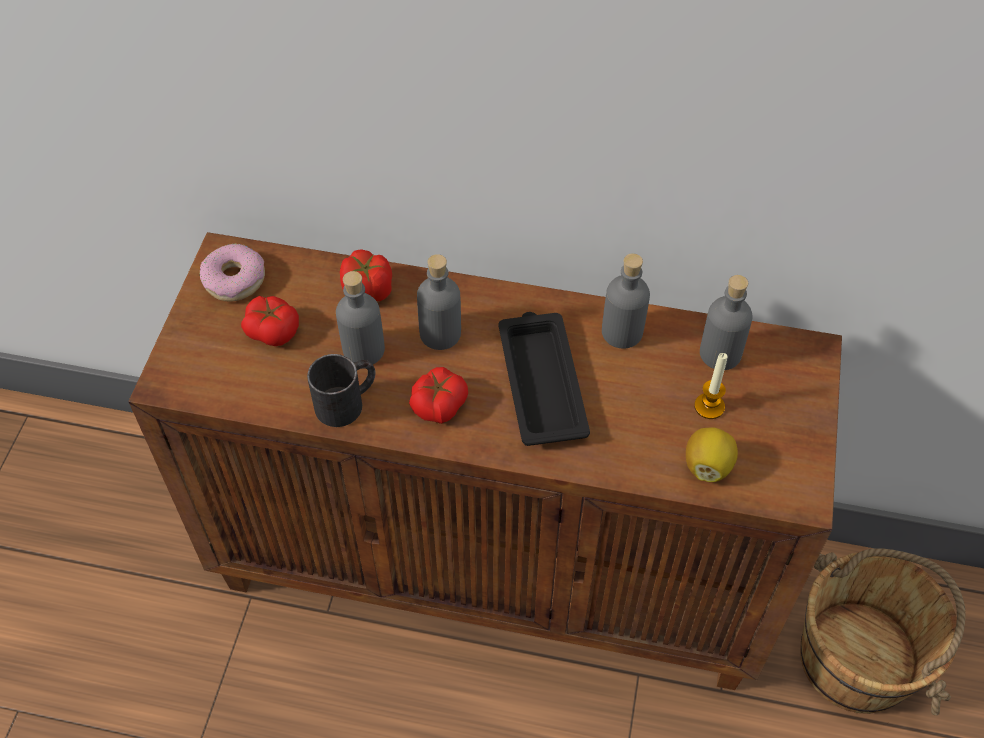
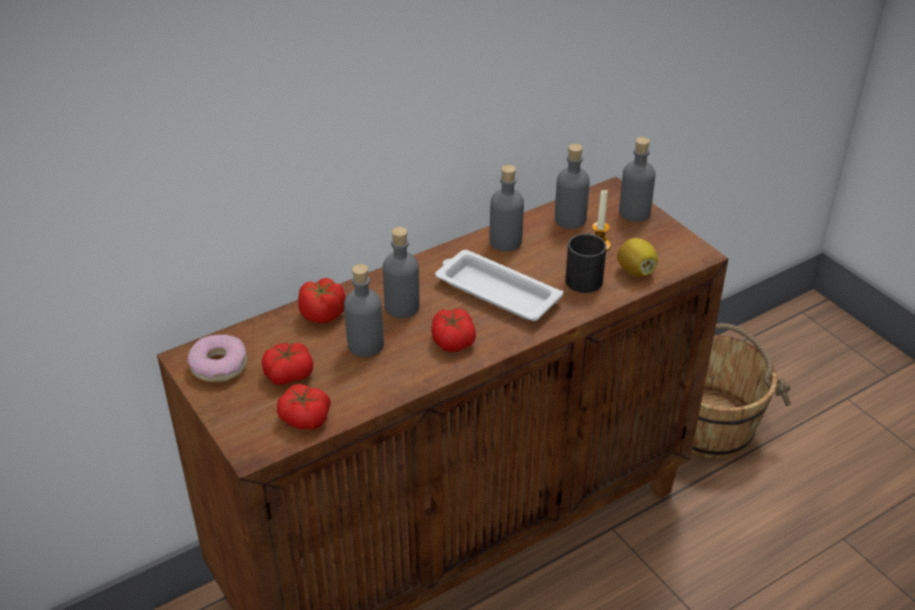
camera: 45 degrees left, 15 degrees down
(234, 384) = (304, 418): none -> tomato
(347, 401) = (394, 376): black mug -> black mug (584, 276)
(541, 382) = (495, 291): black tray -> white tray
(800, 395) = (634, 212): none -> grey bottle

